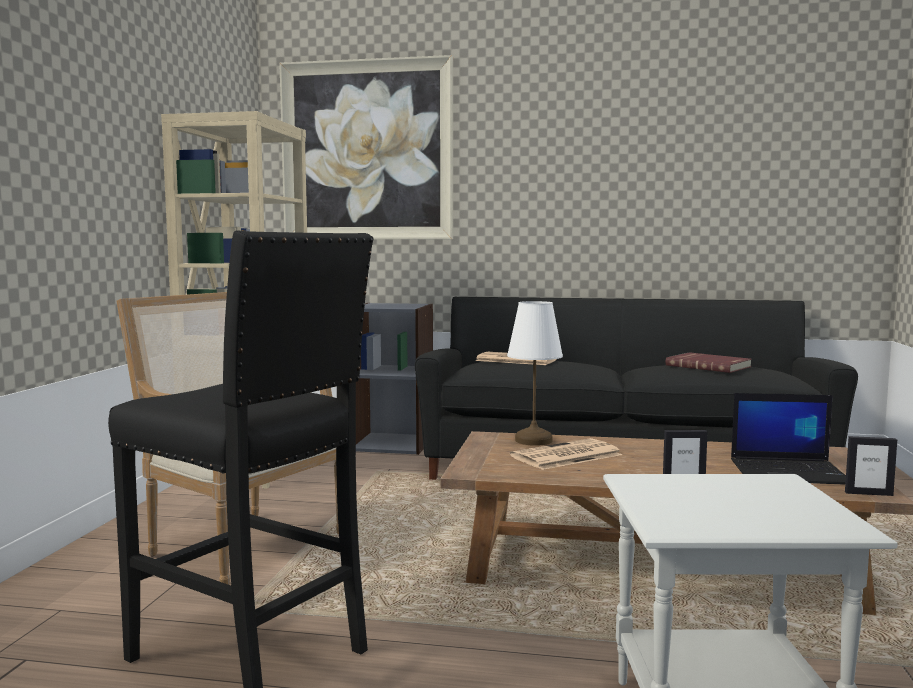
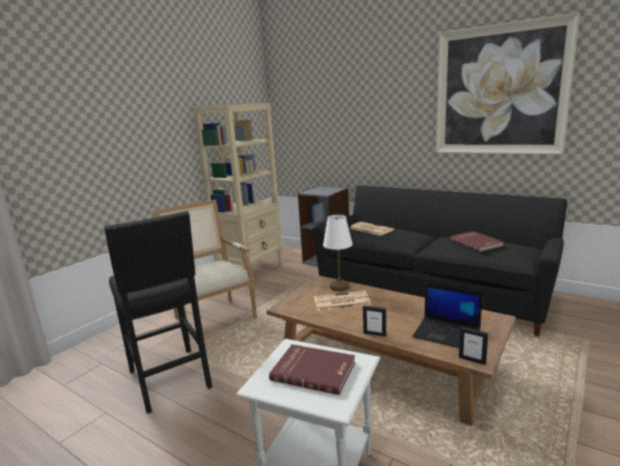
camera: 25 degrees right, 10 degrees up
(367, 151) = (314, 104): picture -> picture (499, 91)
(730, 498) = (314, 370): none -> red book

